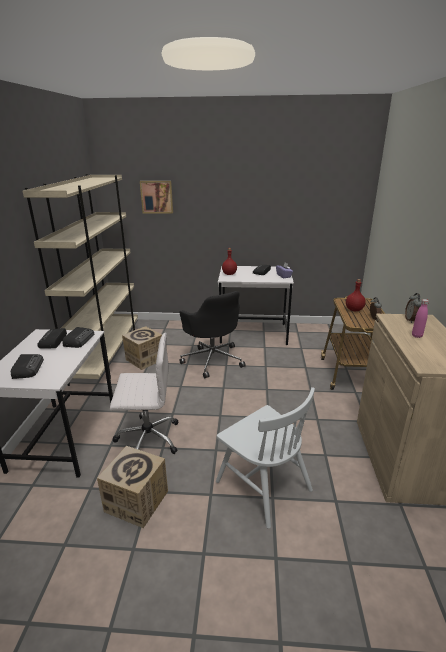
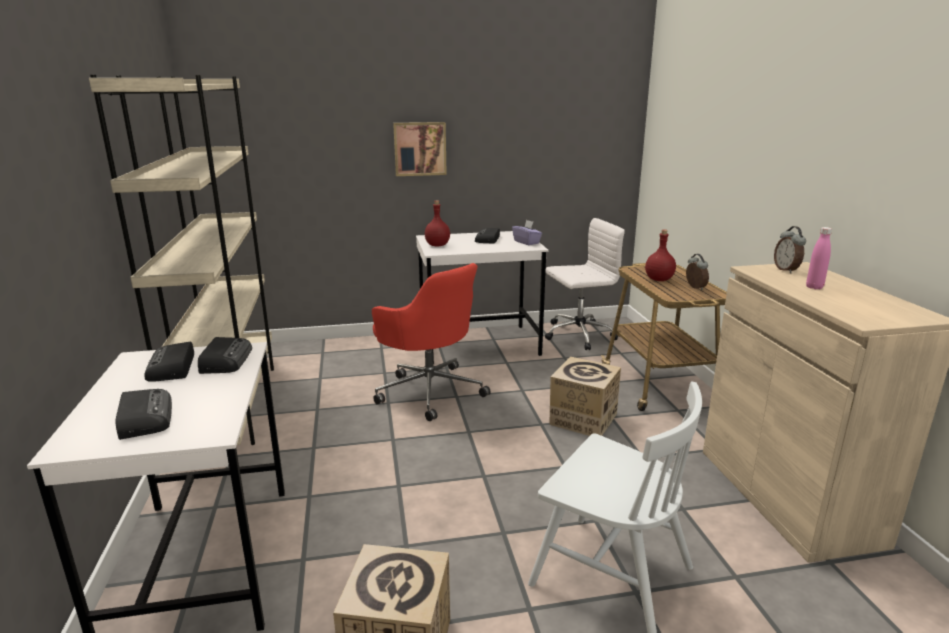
camera: 15 degrees left, 5 degrees down
(144, 359) = (307, 405): cardboard box -> cardboard box (583, 419)
(147, 439) = (370, 535): white office chair -> white office chair (577, 335)
(157, 197) = (299, 121): picture -> picture (420, 149)
(212, 359) = (429, 390): black office chair -> red office chair

